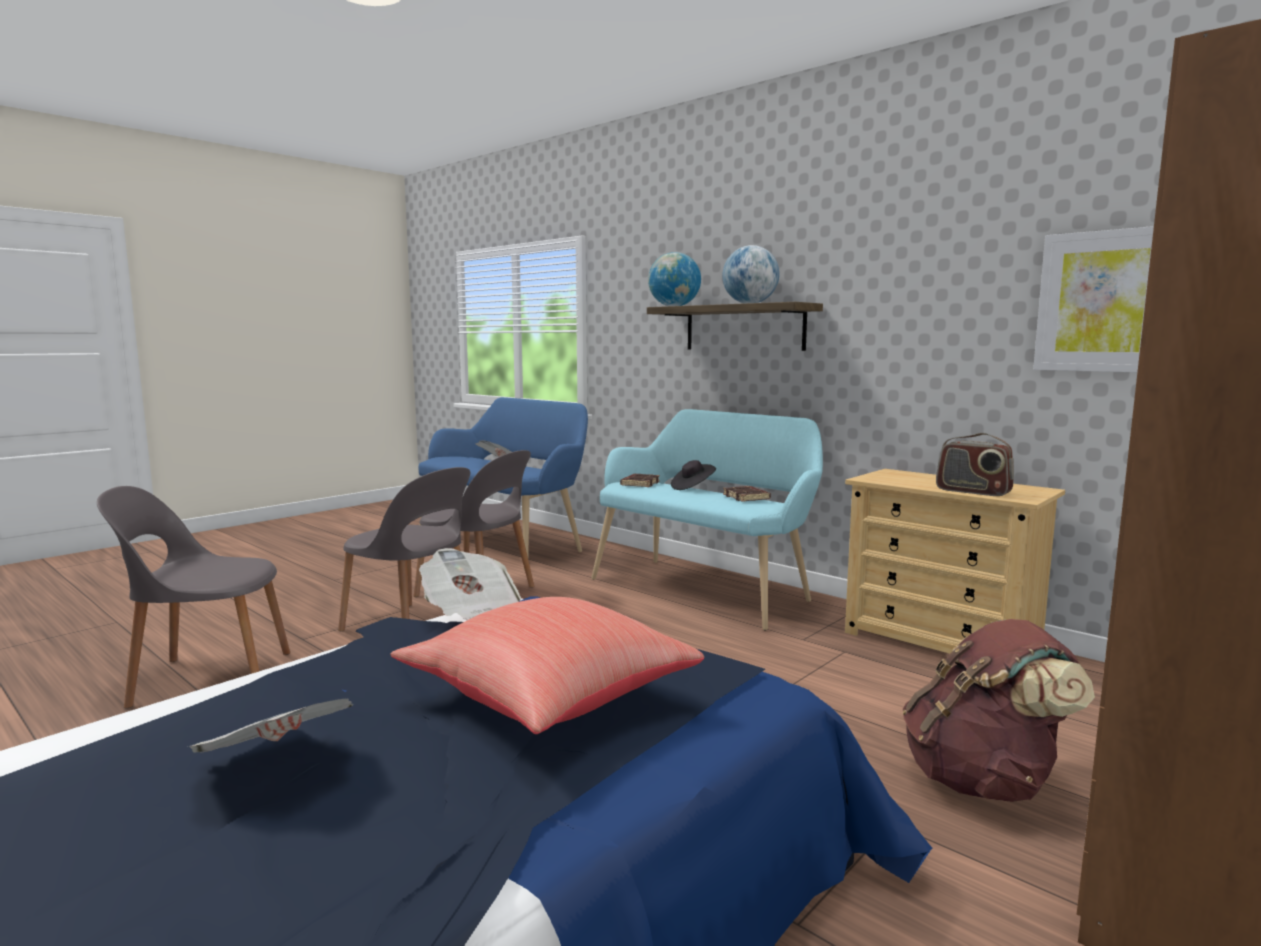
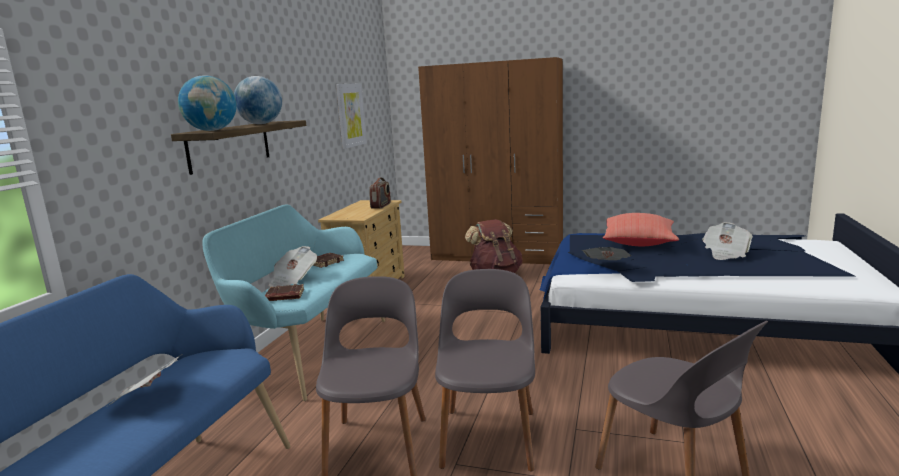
camera: 115 degrees left, 5 degrees up
(693, 487) = (293, 280): black hat -> newspaper

